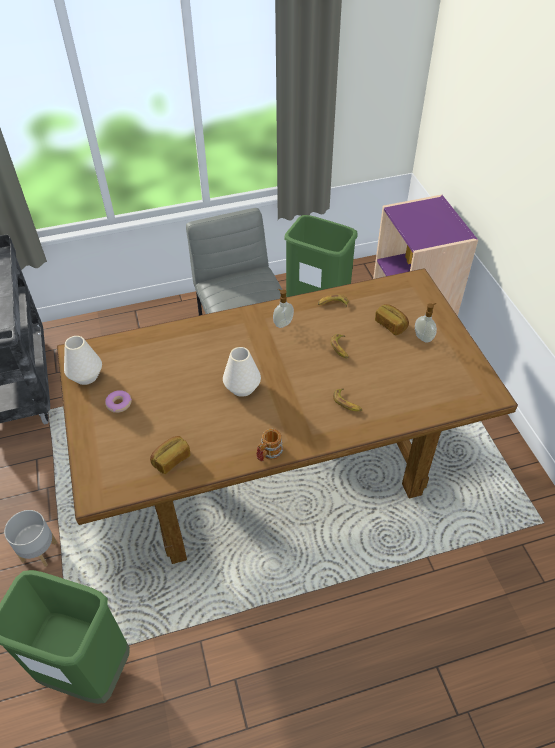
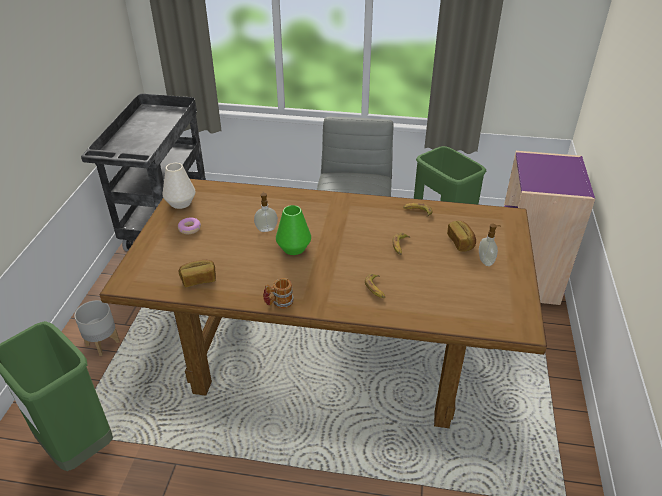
camera: 25 degrees right, 10 degrees down
(242, 387) = (293, 248): white vase -> green vase
(282, 323) = (362, 213): soap dispenser -> soap dispenser (266, 229)

